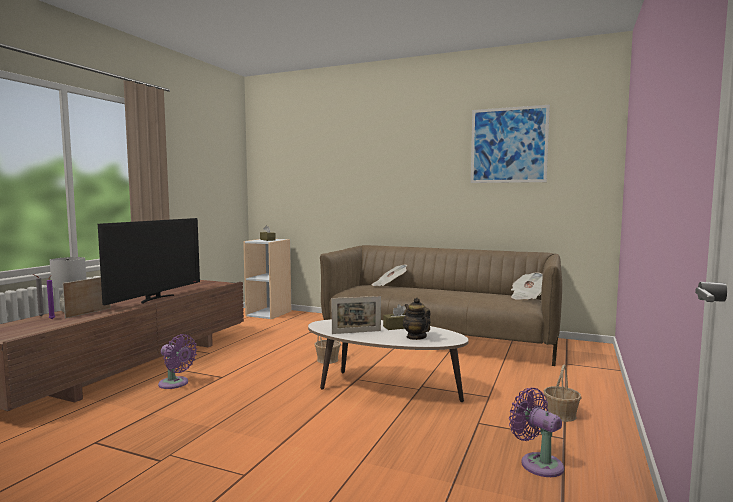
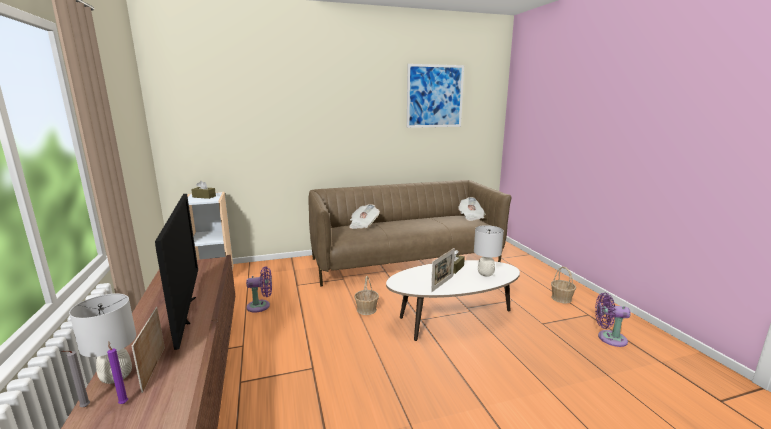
camera: 40 degrees left, 10 degrees up
(175, 384) = (282, 399): purple fan -> purple fan (261, 306)
(416, 337) = (486, 274): teapot -> grey table lamp

